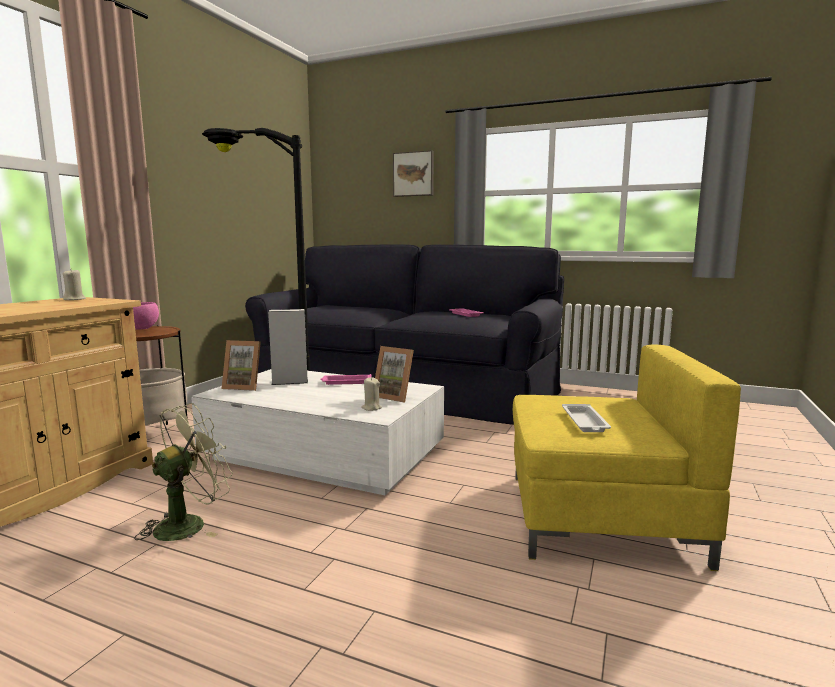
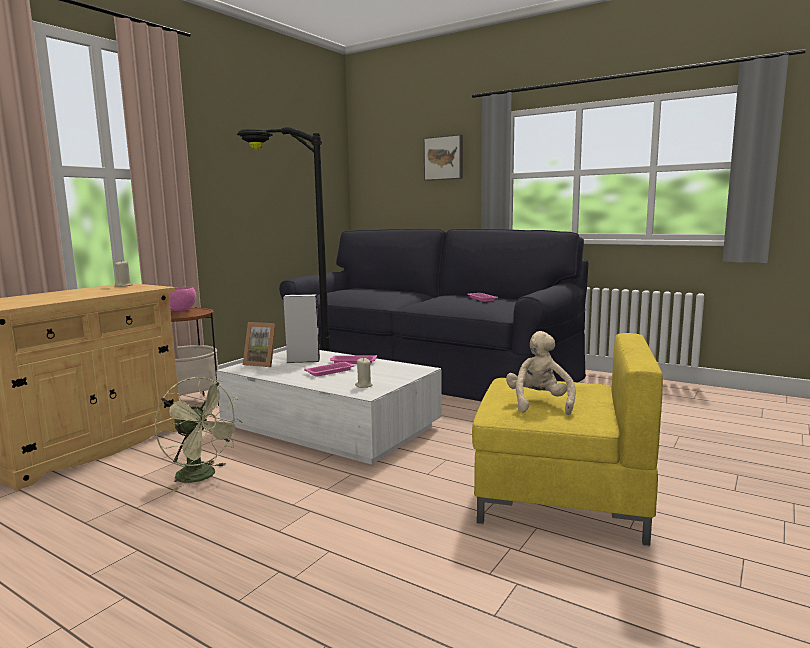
camera: 10 degrees right, 0 degrees up
(189, 524) = (202, 477): green fan -> green fan turned 75 degrees clockwise
(326, 393) = (330, 371): none -> pink tray
(395, 396) = (390, 376): picture frame -> none
(585, 422) = (539, 404): white tray -> beige plush toy

